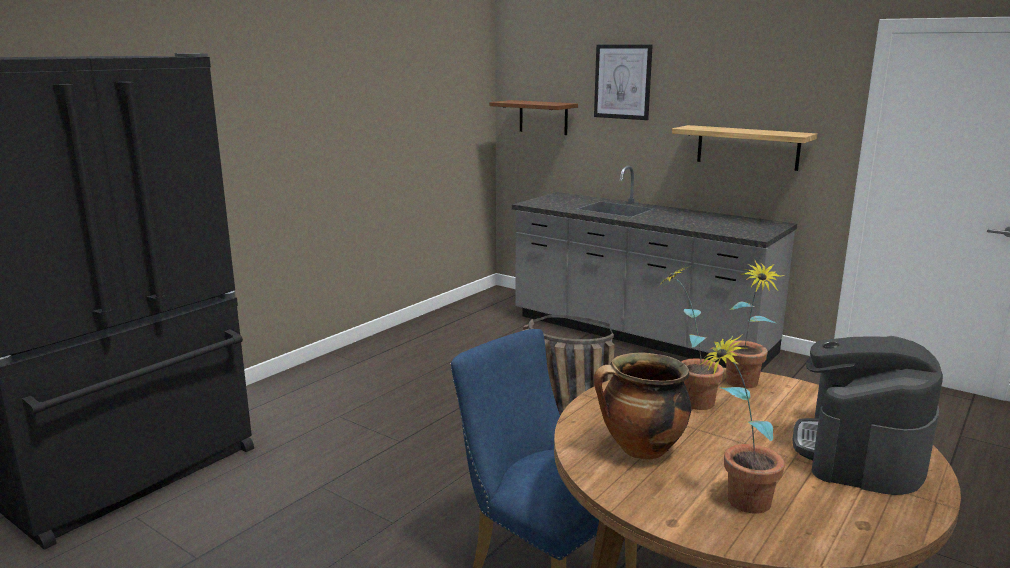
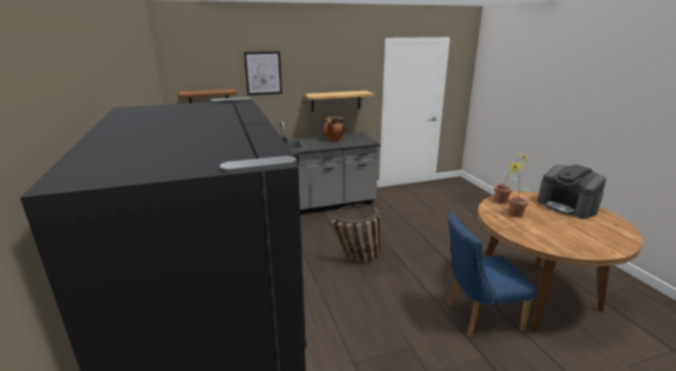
camera: 55 degrees left, 5 degrees up
(641, 450) = (554, 238): cooking pot -> cooking pot (334, 140)
(735, 502) = (599, 236): potted plant -> none

